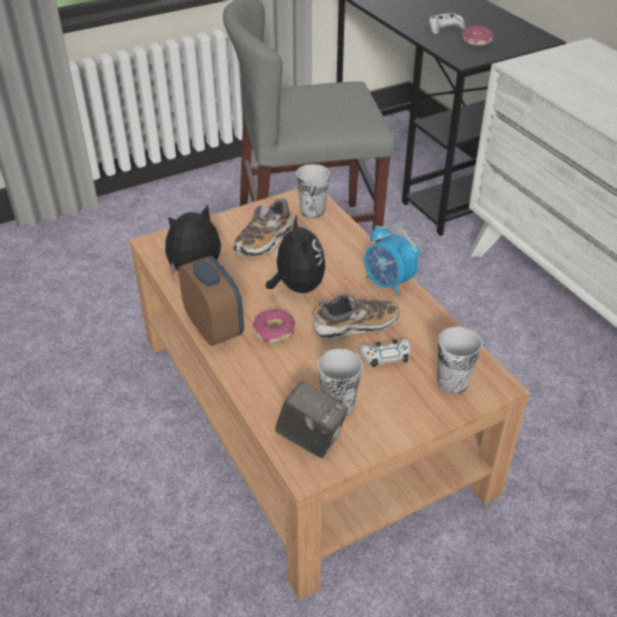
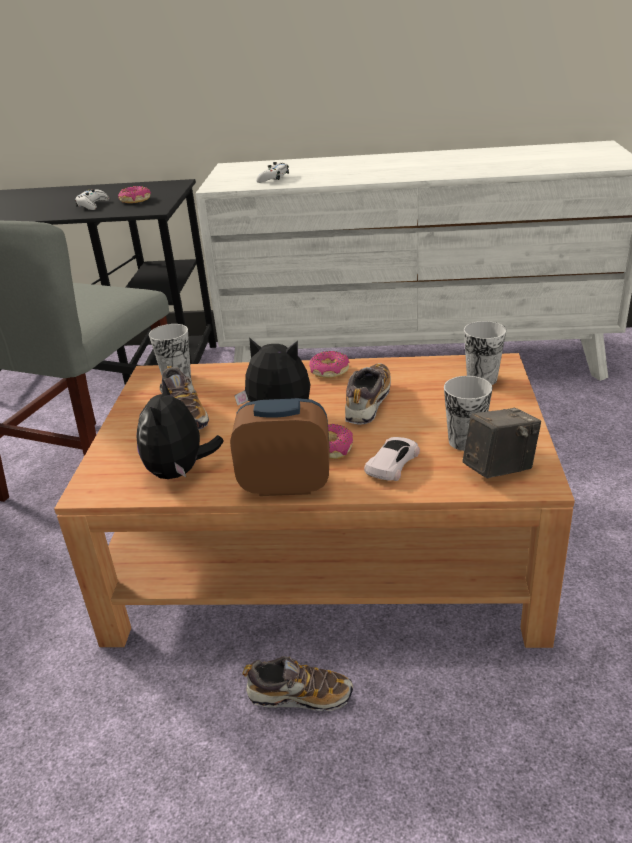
camera: 55 degrees left, 10 degrees down
(164, 461) = (299, 696): none -> shoe
(278, 373) = (393, 463): none -> white toy car
(385, 356) = (422, 400): white game controller -> white game controller (273, 178)
(388, 283) = (329, 371): alarm clock -> donut

